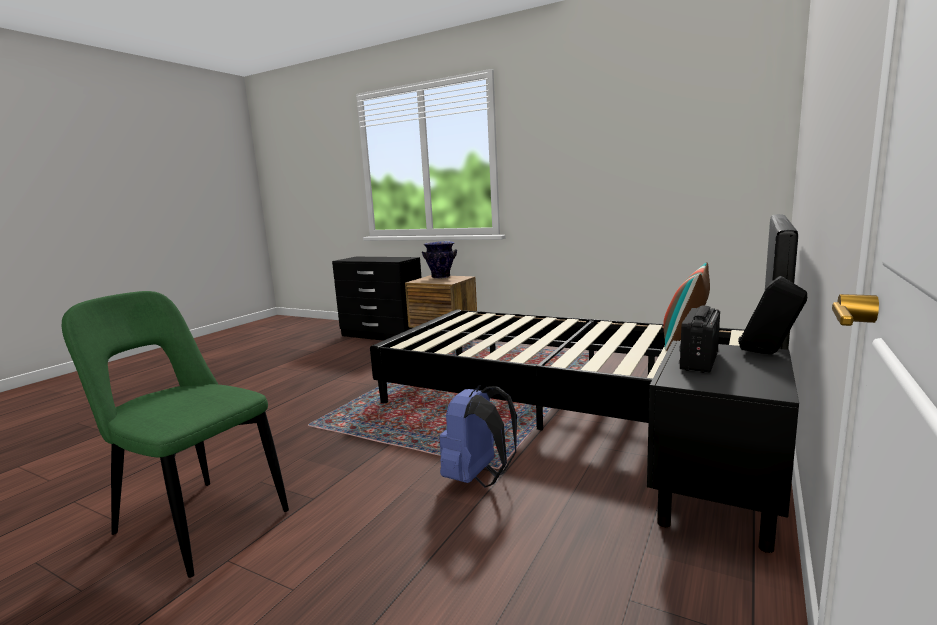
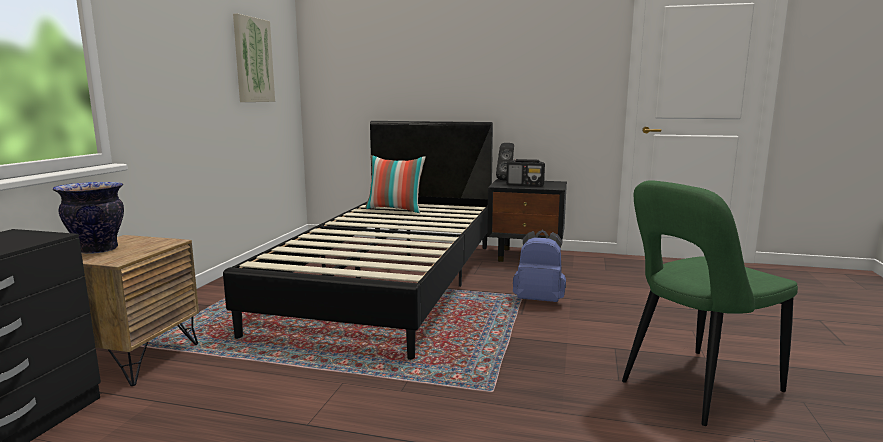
camera: 105 degrees left, 0 degrees up
(196, 521) = (695, 388): green chair -> green chair turned 45 degrees clockwise
(677, 144) = (253, 60): none -> picture

